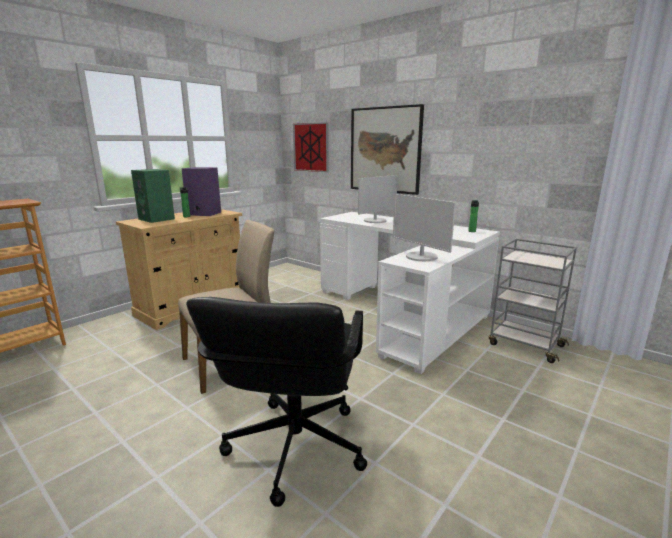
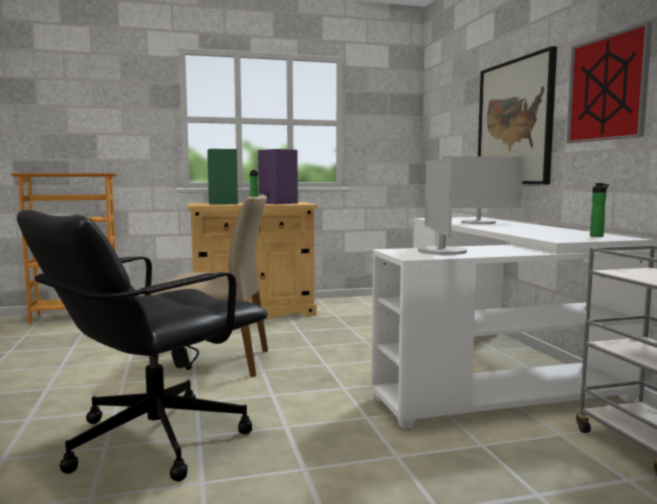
camera: 35 degrees right, 10 degrees down
(311, 147) = (445, 131): picture -> picture (607, 88)

